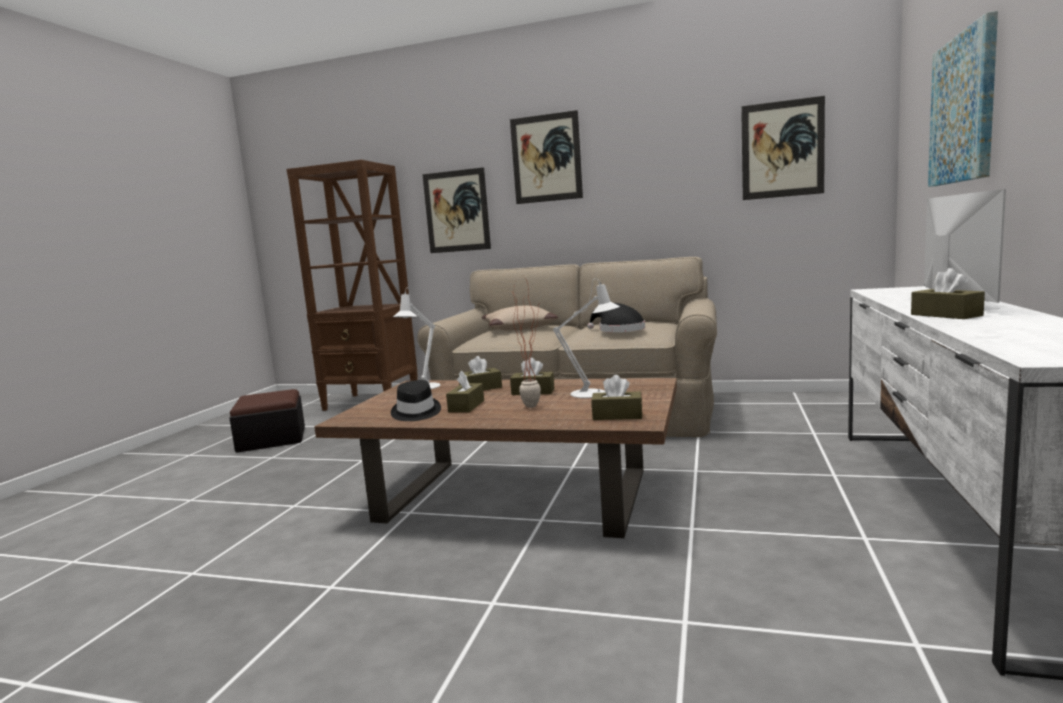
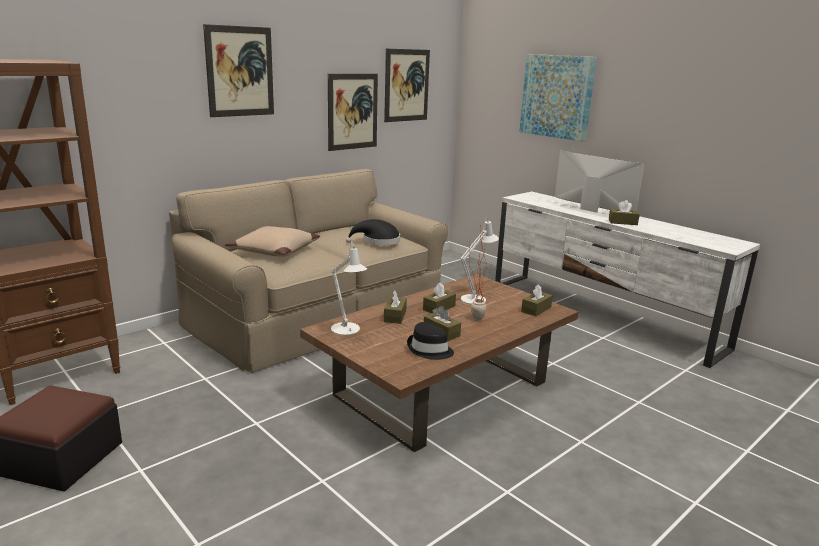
camera: 60 degrees left, 10 degrees up
(456, 211) = (139, 122): picture -> picture (352, 111)

